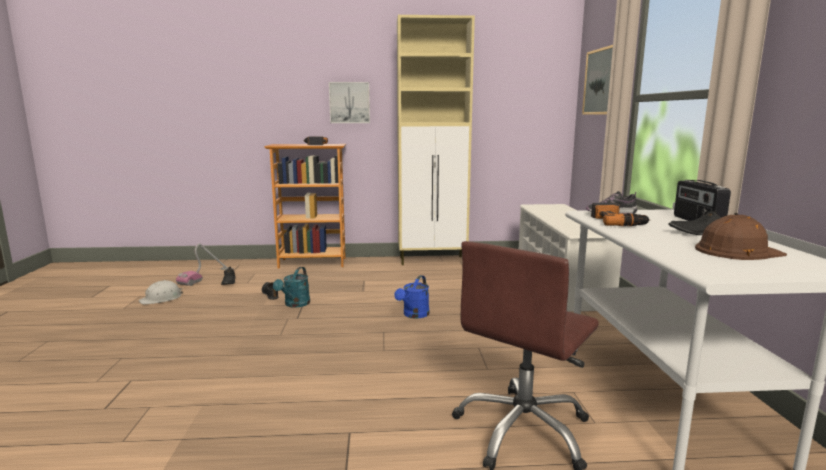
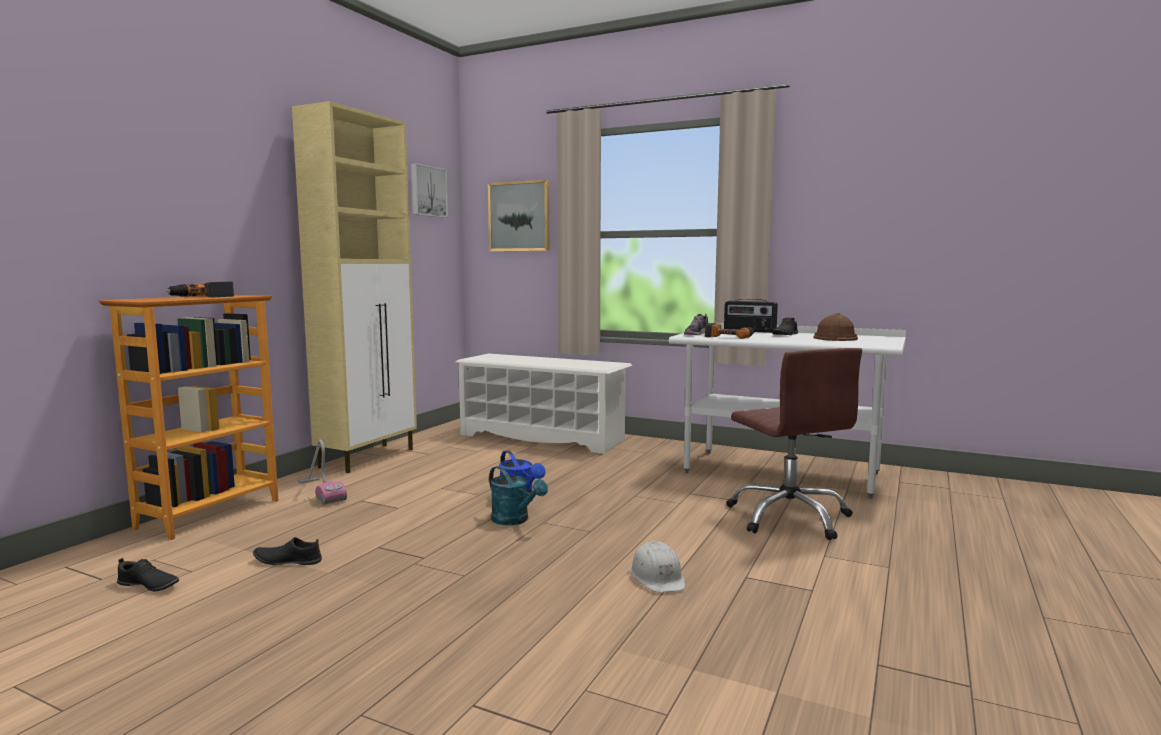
camera: 60 degrees left, 5 degrees down
(161, 298) = (96, 659): white hard hat -> white hard hat (657, 576)
(206, 277) = (63, 602): vacuum cleaner -> vacuum cleaner (321, 491)
(295, 304) = (369, 551): turquoise watering can -> turquoise watering can (515, 520)
(349, 102) = (230, 225): picture -> picture (427, 191)

